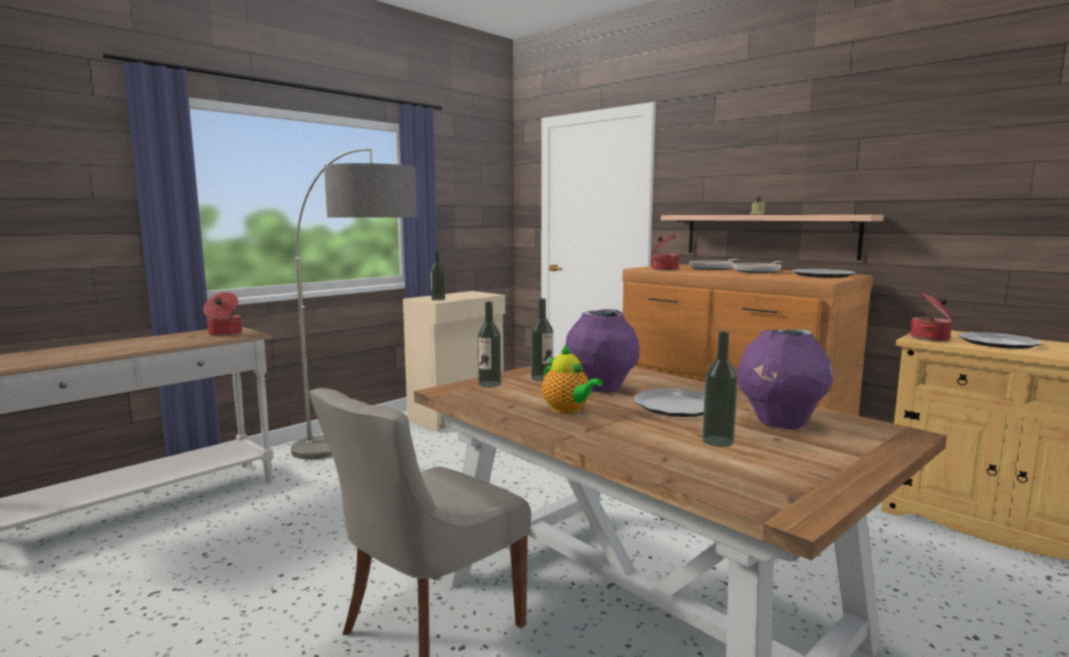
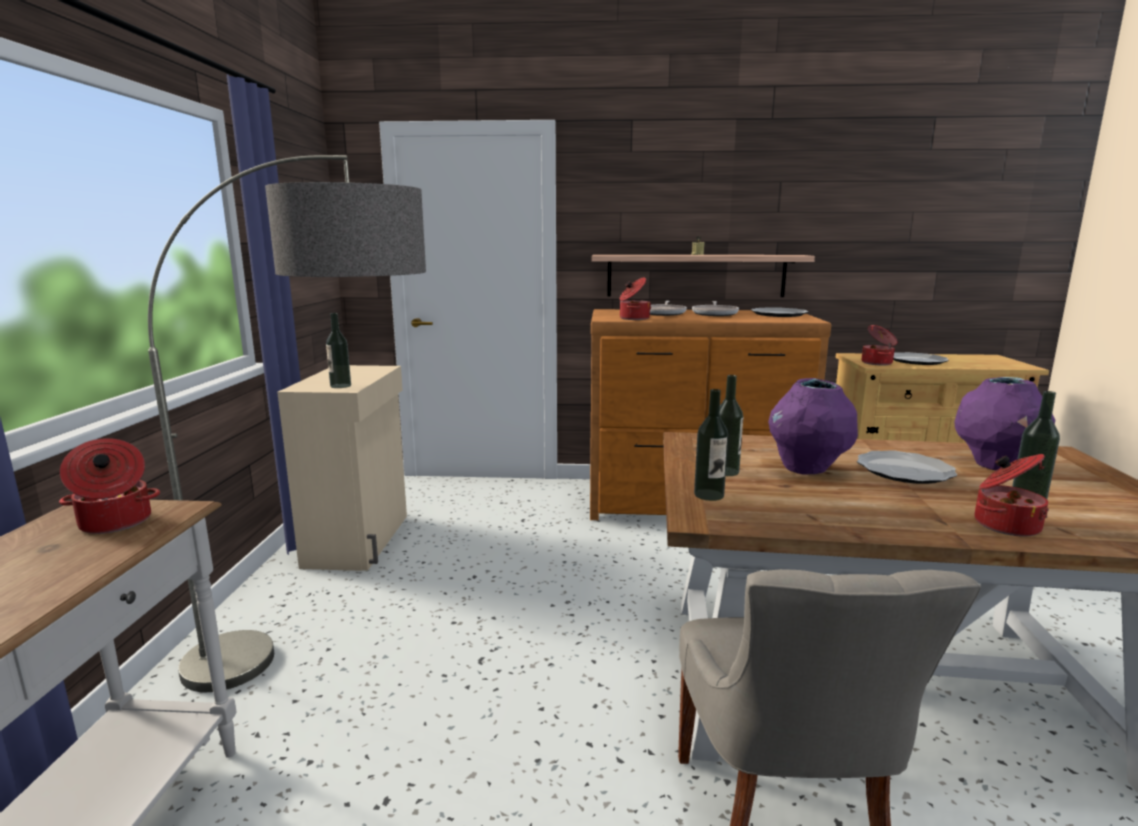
camera: 40 degrees left, 5 degrees up
(568, 410) = (862, 504): teapot -> none
(628, 443) = (1004, 524): none -> cooking pot

